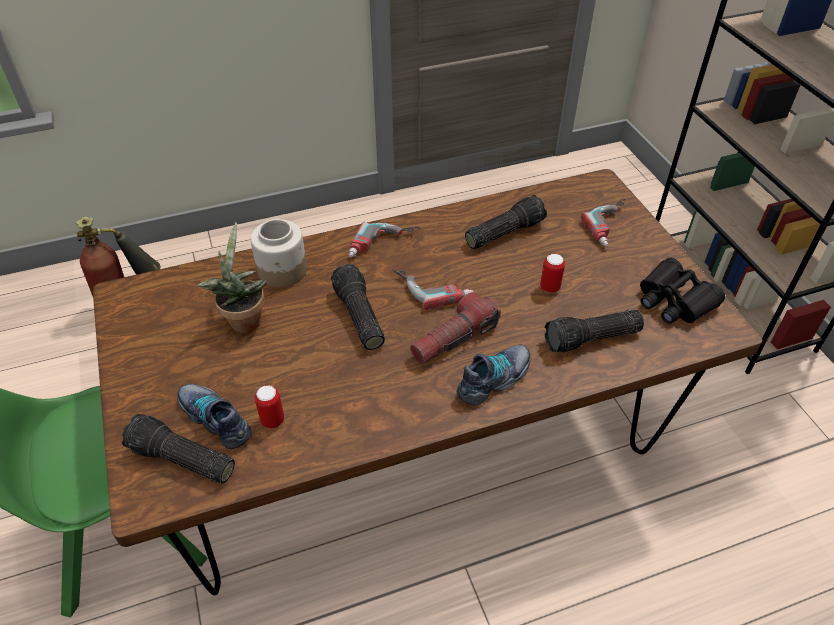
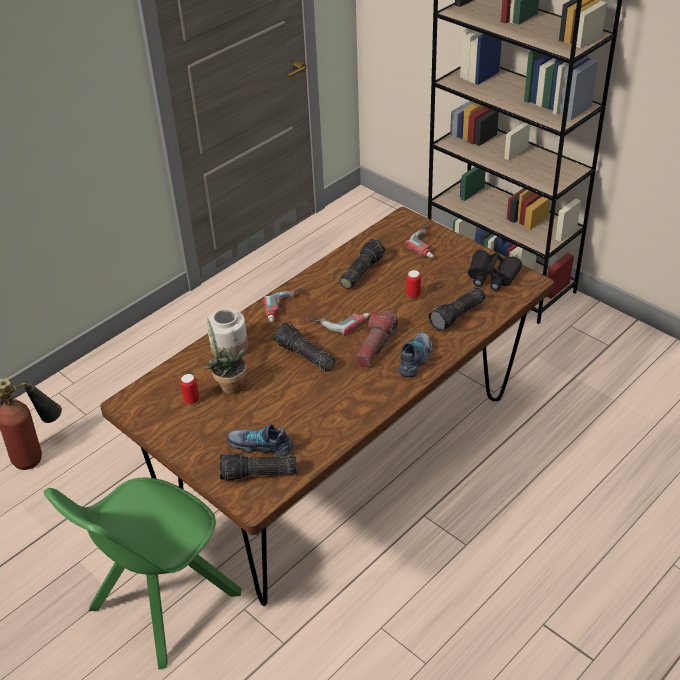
camera: 25 degrees left, 5 degrees down
(272, 420) = (297, 432): can -> can (191, 400)

